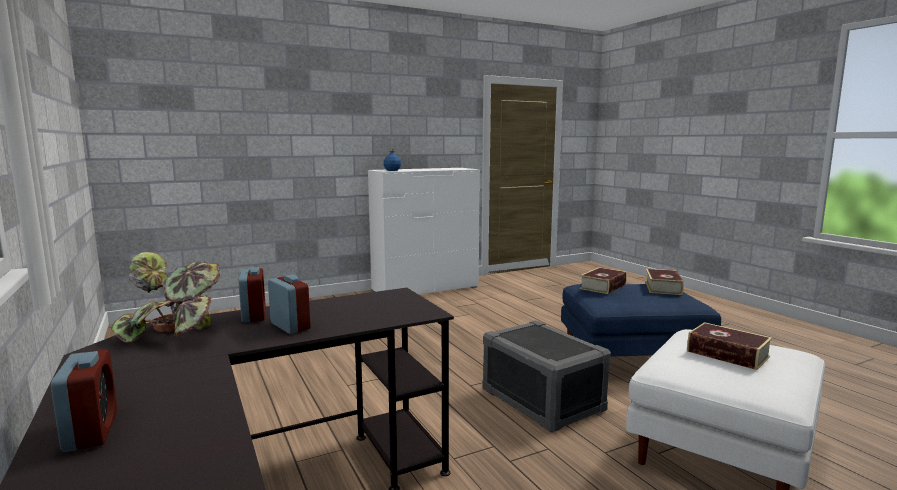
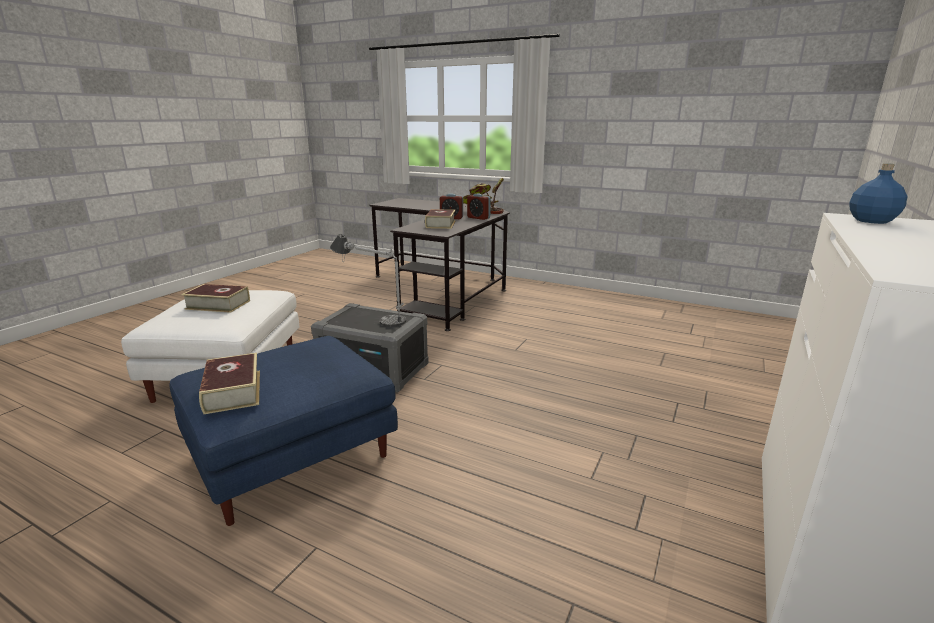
camera: 145 degrees right, 10 degrees up
(91, 432) = (431, 203): alarm clock -> none
(538, 344) = (372, 316): none -> table lamp
(603, 286) = (328, 367): book -> book (440, 224)

